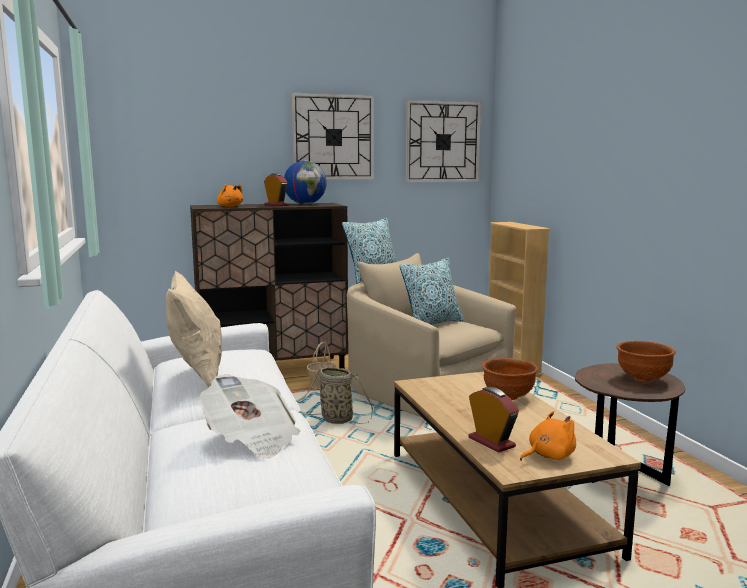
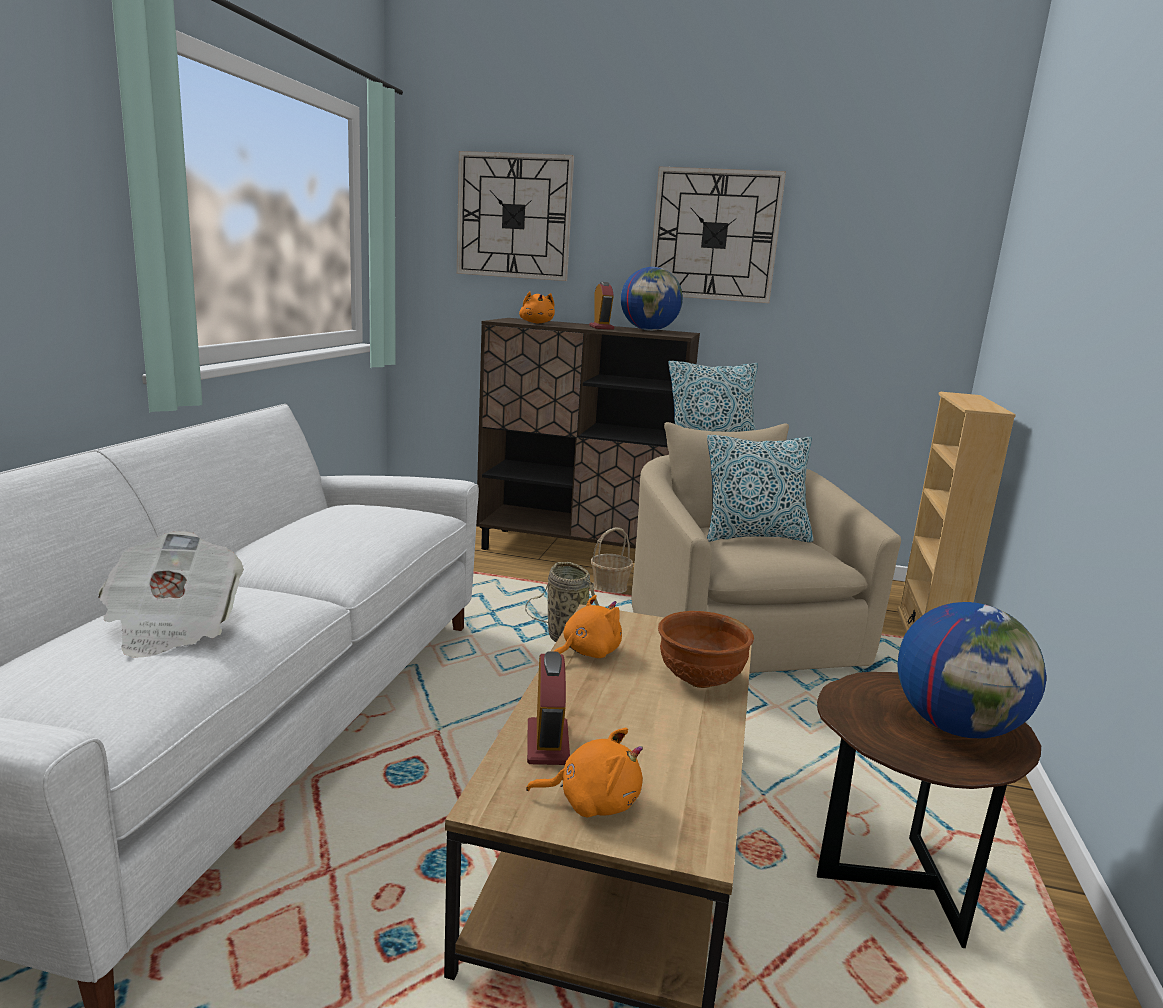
camera: 30 degrees right, 5 degrees up
(197, 376) = (296, 530): beige pillow -> none
(439, 401) = (587, 652): none -> orange plush toy
(442, 142) = (899, 251): wall clock -> wall clock (514, 216)
(642, 378) = (956, 727): brown bowl -> globe

